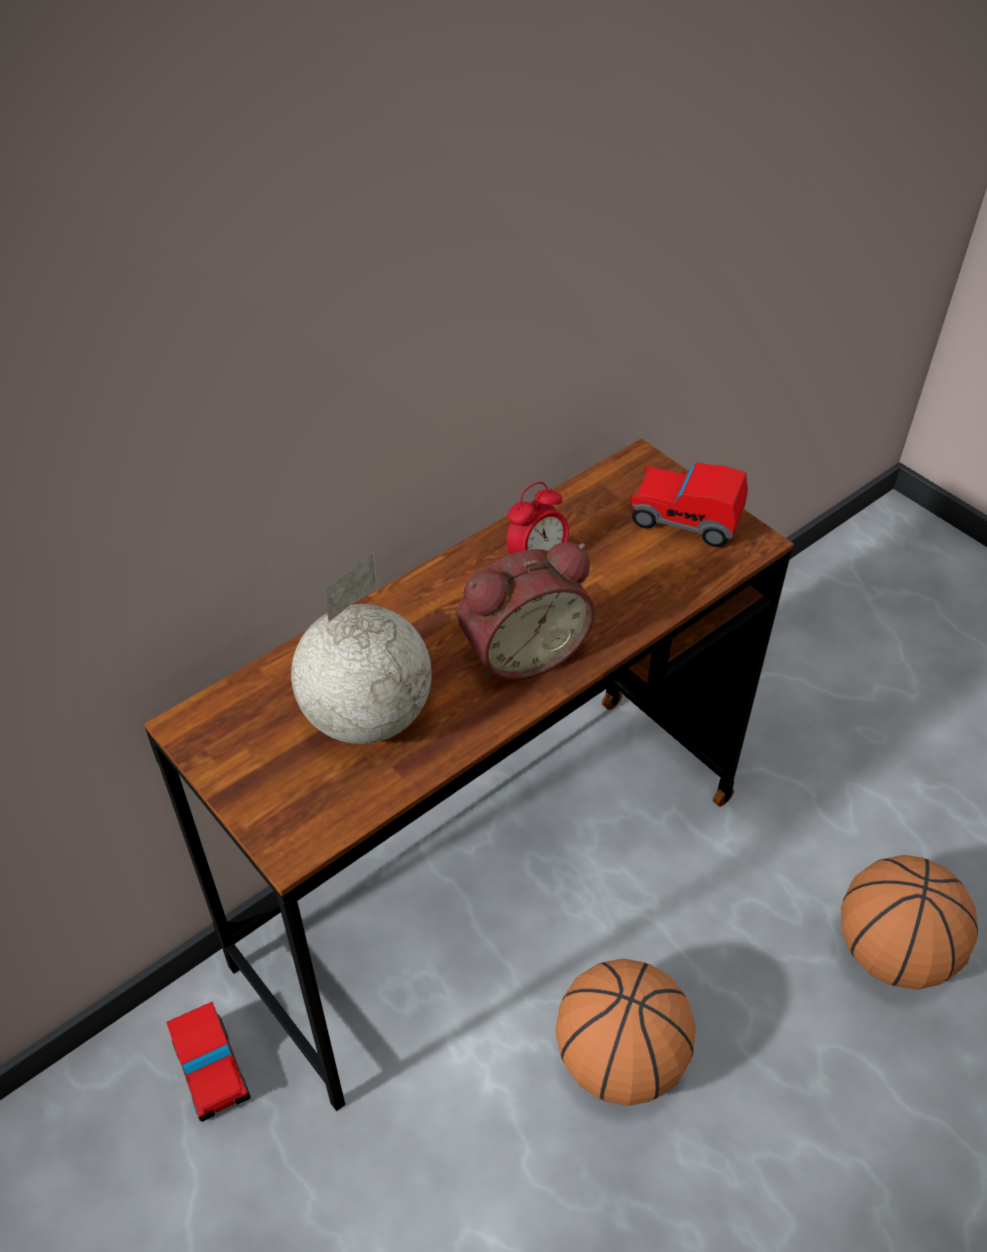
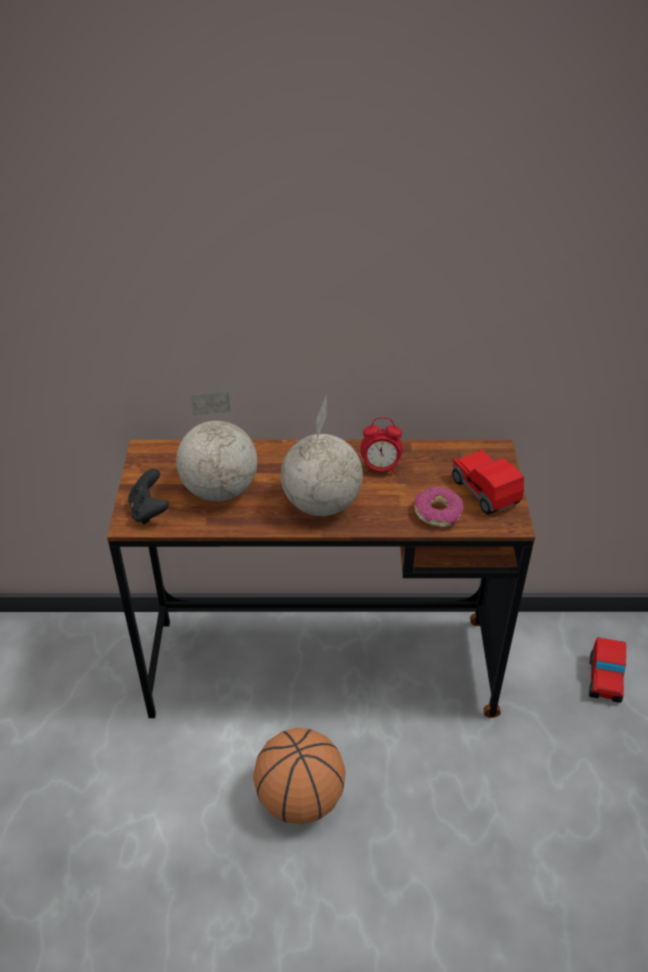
camera: 40 degrees right, 5 degrees down
(212, 1073) = (115, 662): toy car -> toy car (604, 680)
(300, 811) = (149, 511): none -> black game controller
(521, 651) = (322, 504): alarm clock -> globe
(665, 577) = (438, 513): none -> donut
(892, 952) = (512, 865): basketball -> none

